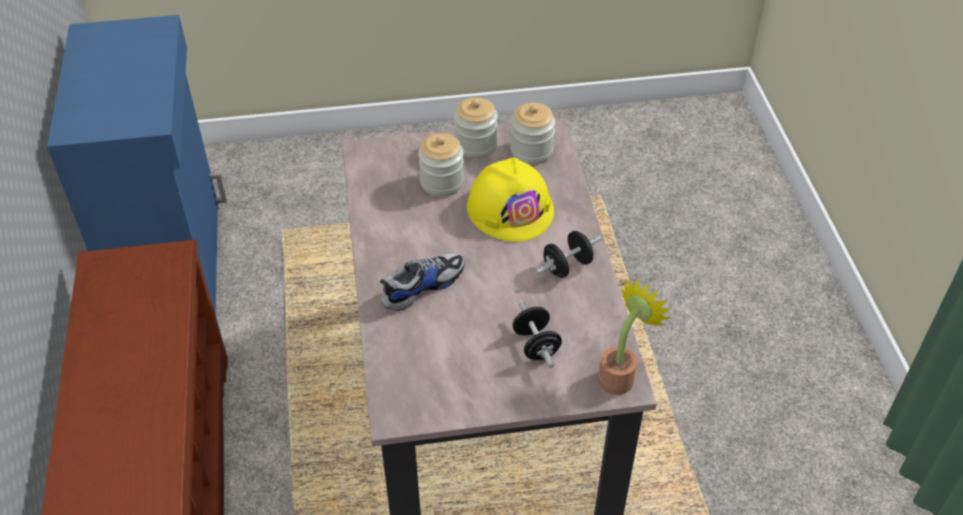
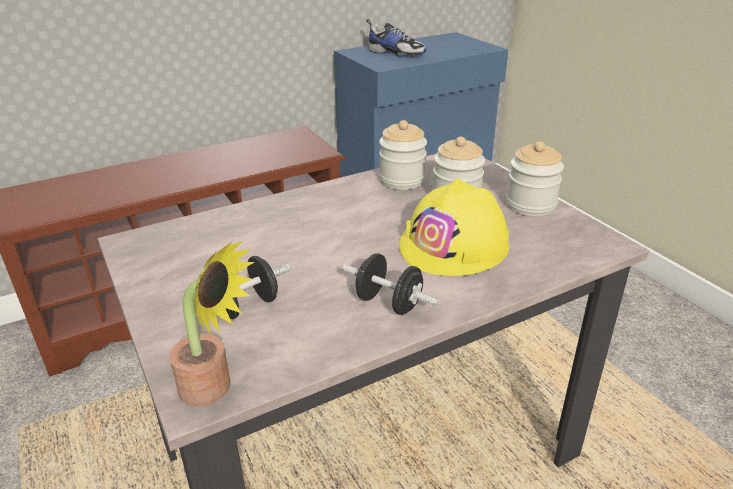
camera: 70 degrees right, 15 degrees down
(422, 286) = (303, 220): shoe -> shoe (396, 53)
(531, 151) = (561, 239): jar -> jar (402, 180)

